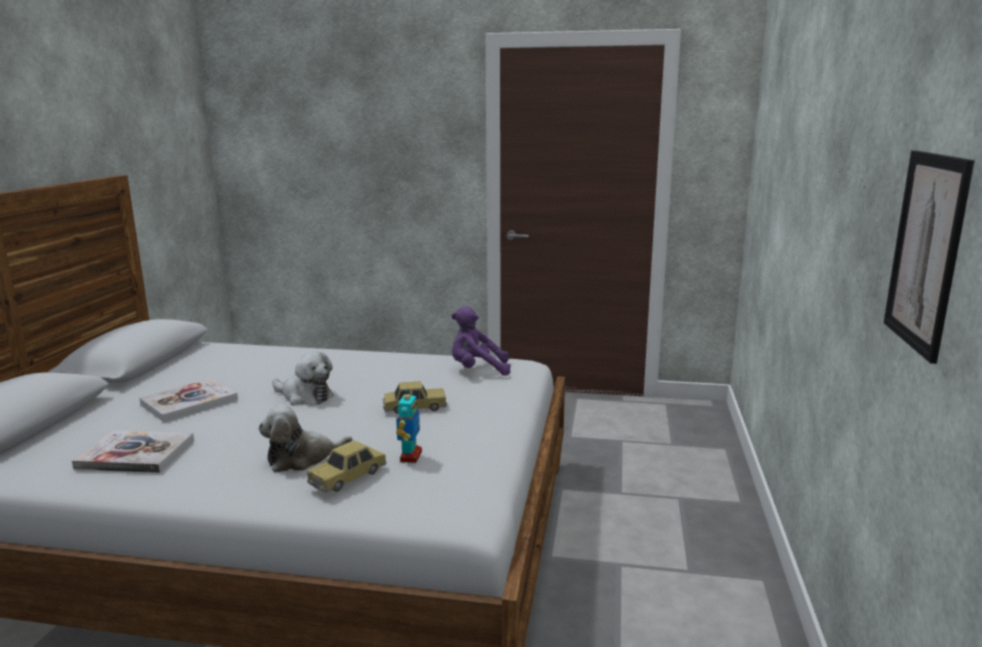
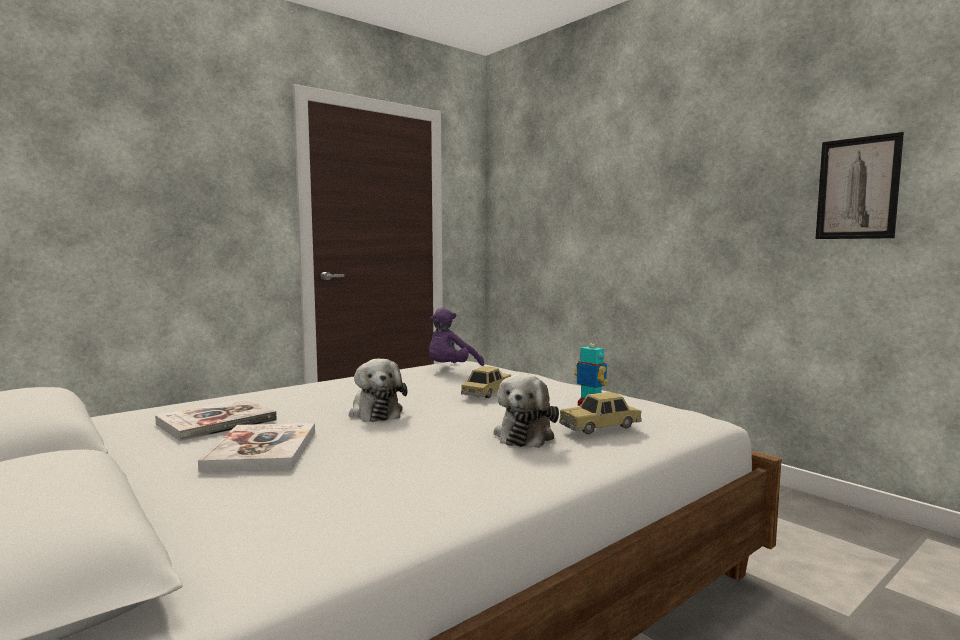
camera: 50 degrees left, 10 degrees down
(136, 454) = (365, 494): book -> book (217, 422)
(305, 396) = (375, 412): plush toy -> plush toy turned 90 degrees clockwise
(348, 477) = (600, 426): toy car -> toy car turned 75 degrees clockwise

